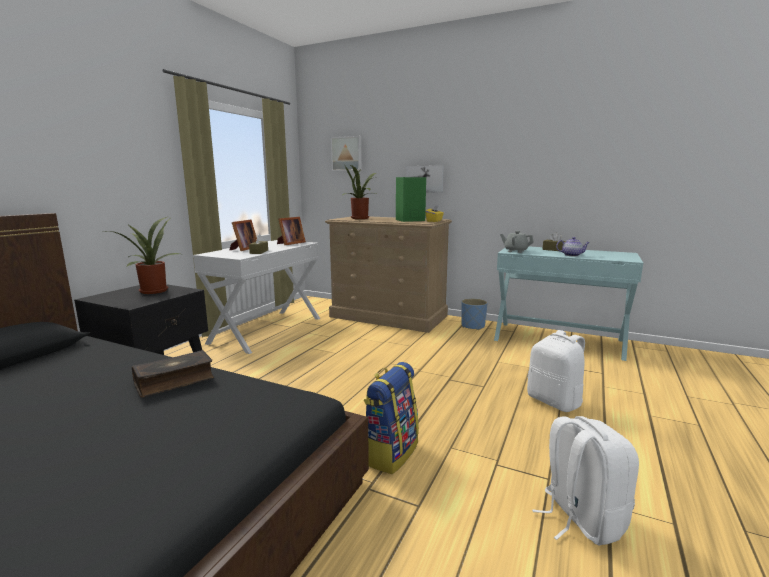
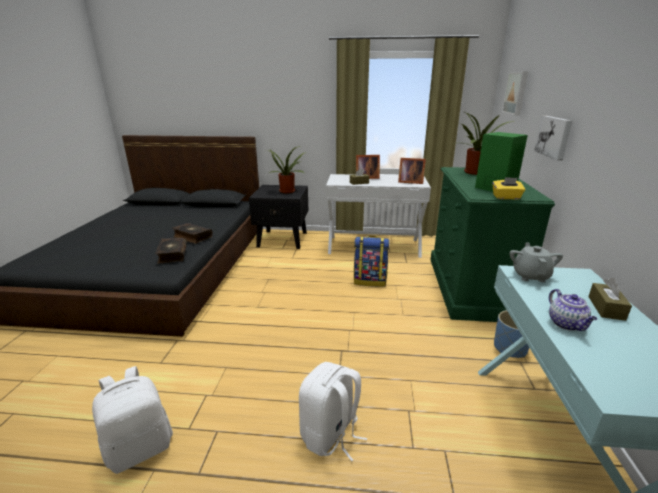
camera: 70 degrees right, 10 degrees up
(234, 398) = (172, 255): none -> book
(388, 316) = (469, 287): beige dresser -> green dresser
(390, 452) = (215, 340): backpack -> backpack (370, 281)

